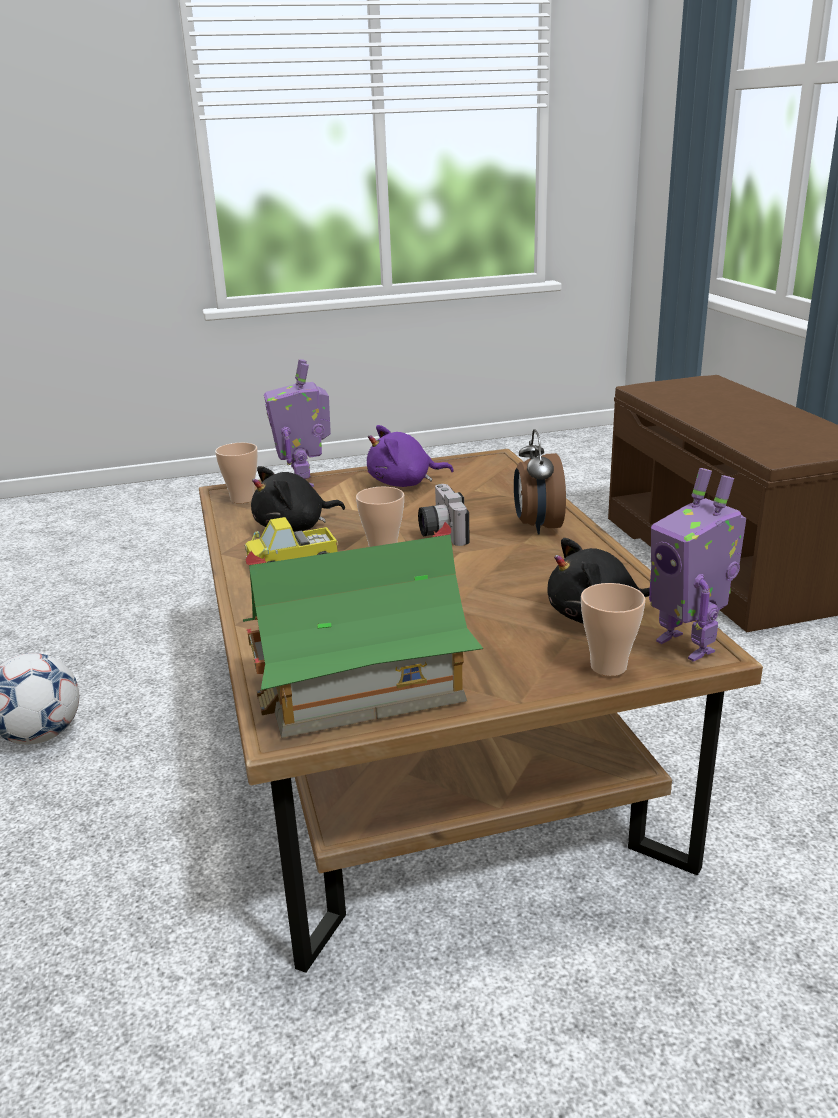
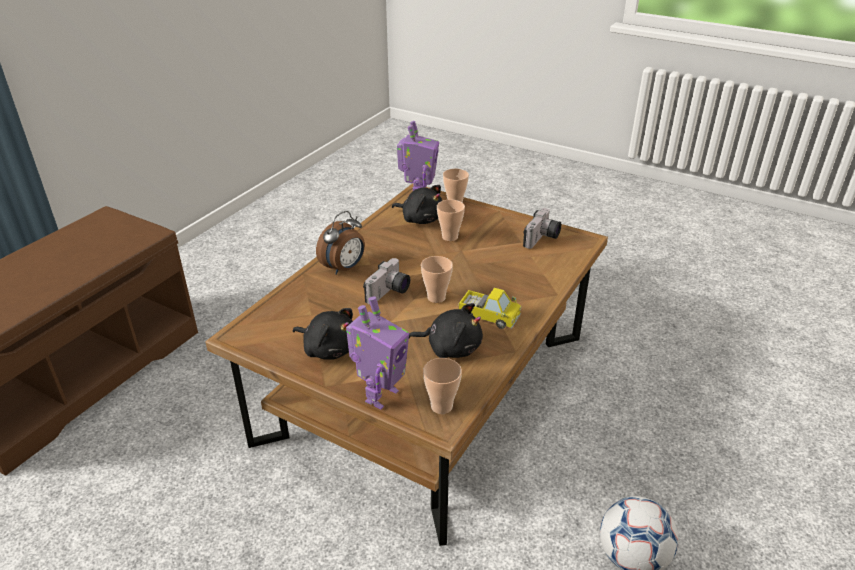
camera: 135 degrees left, 10 degrees up
(360, 686) = (542, 239): toy house -> camera
(404, 483) = (329, 349): purple plush toy -> black plush toy
(503, 616) = (450, 237): none -> cup

